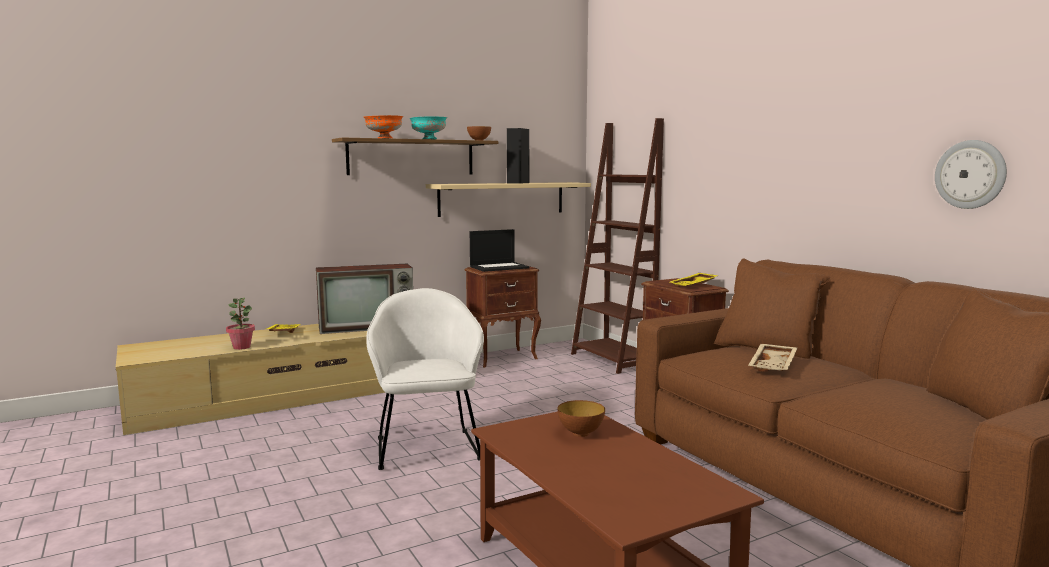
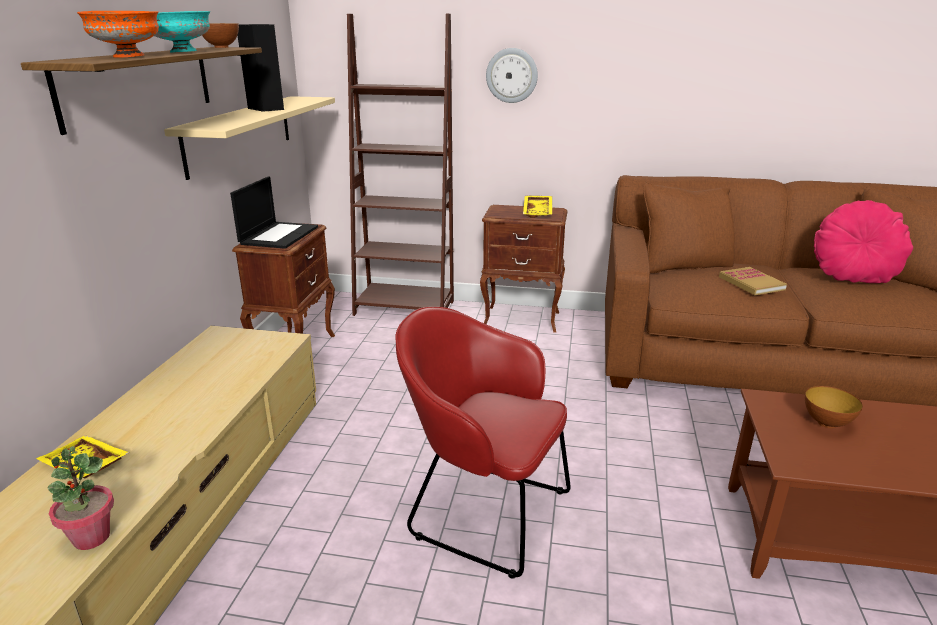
camera: 50 degrees left, 15 degrees up
(368, 326) = (198, 389): television -> none
(427, 445) = (483, 511): white armchair -> red armchair
(774, 365) = (751, 283): beige tray -> book
(906, 392) = (852, 279): none -> pink pillow
(970, 174) = (823, 88): wall clock -> wall clock (511, 75)

